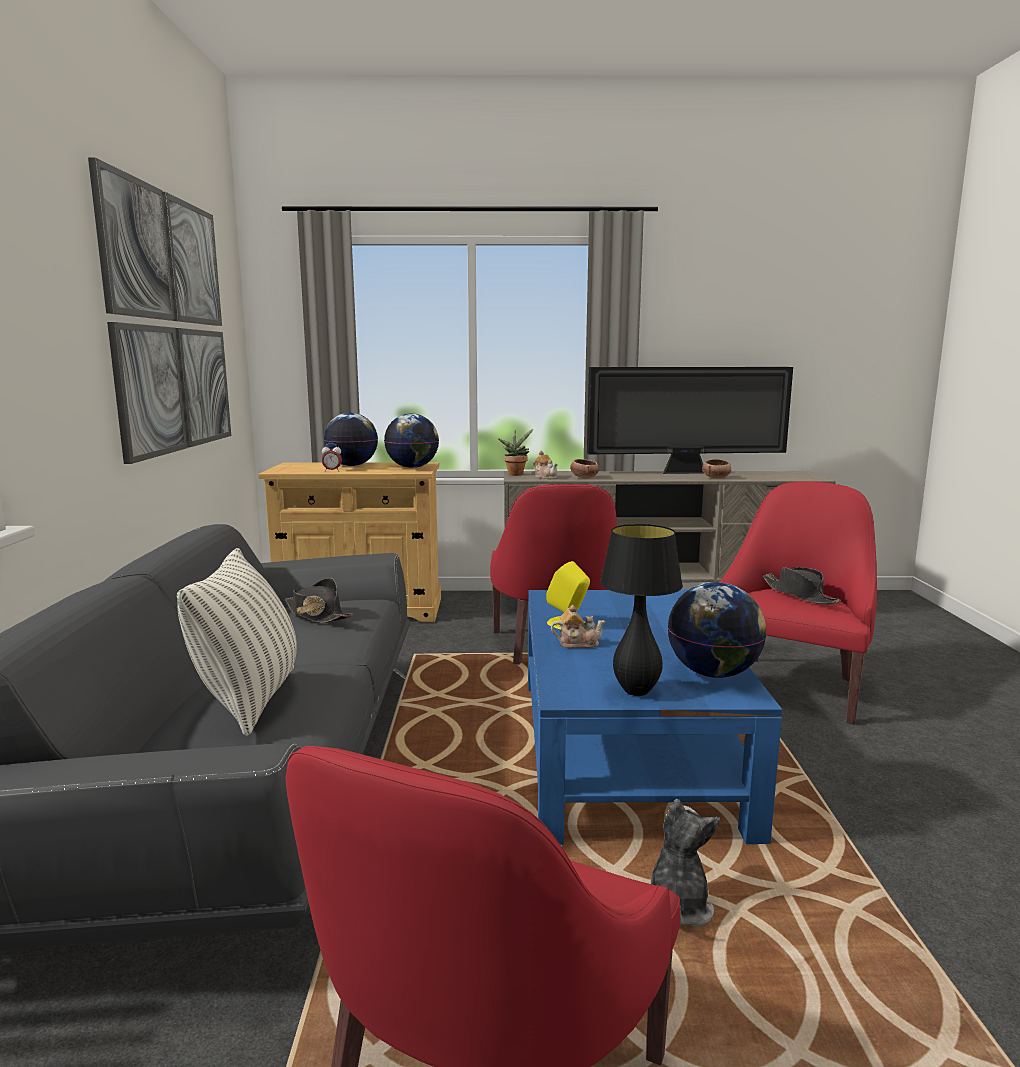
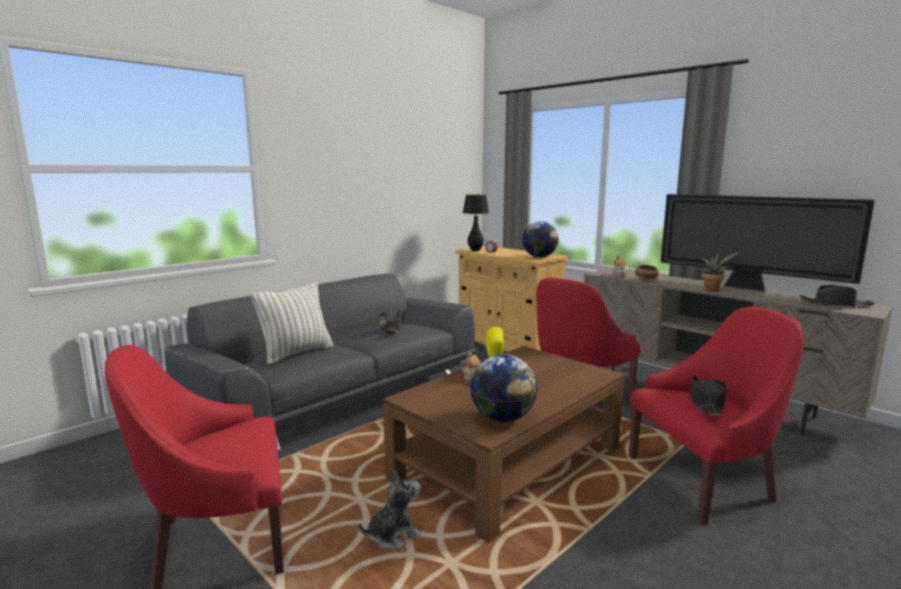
camera: 45 degrees right, 0 degrees up
(170, 324) = (403, 166): picture -> none
(352, 465) = (512, 251): globe -> none
(516, 474) = (608, 270): potted plant -> potted plant (712, 289)
(625, 749) = (509, 462): blue coffee table -> brown coffee table
(636, 691) = (441, 409): black table lamp -> black table lamp (475, 250)
(716, 478) = (759, 296): bowl -> none
(780, 476) = (835, 305): none -> black hat

